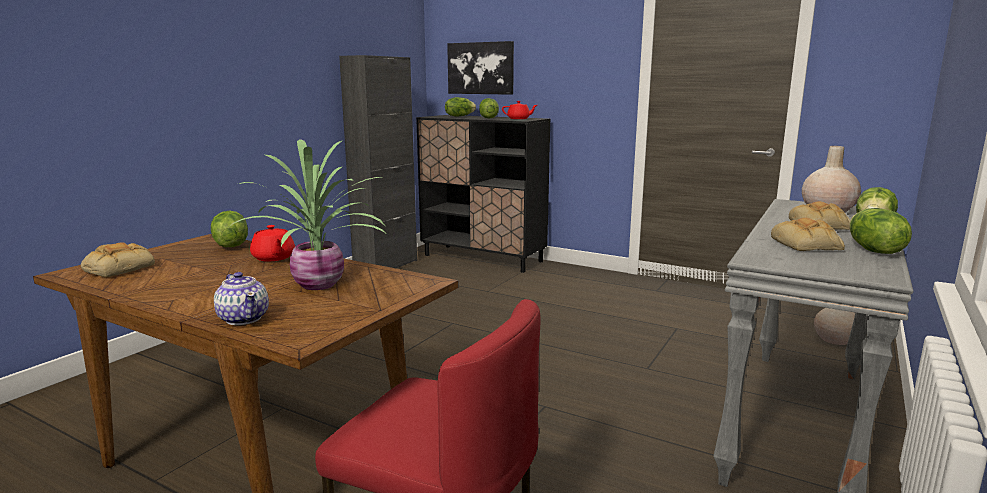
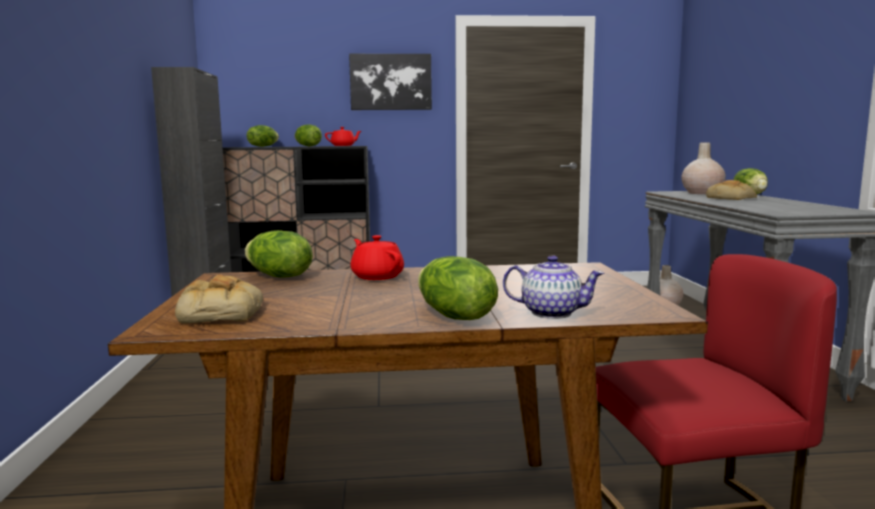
camera: 35 degrees left, 5 degrees down
(273, 258) = (377, 276): red teapot -> red teapot turned 150 degrees counterclockwise
(321, 284) = (510, 282): potted plant -> none
(481, 68) = (278, 94): picture -> picture (390, 82)
(807, 245) = (770, 205): bread -> none
(873, 250) = (805, 204): lettuce -> lettuce (454, 316)

